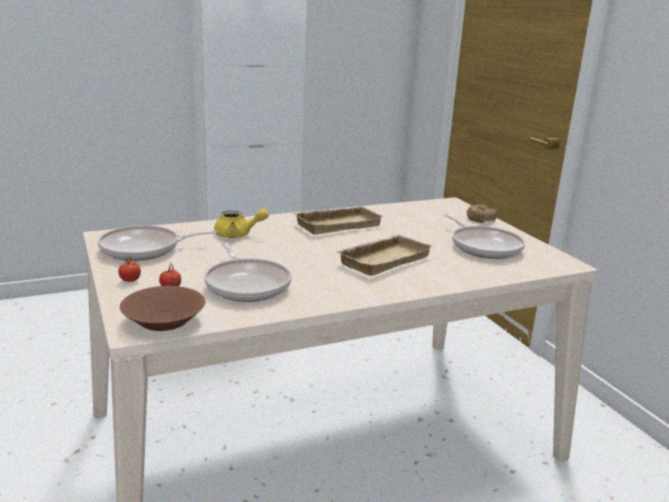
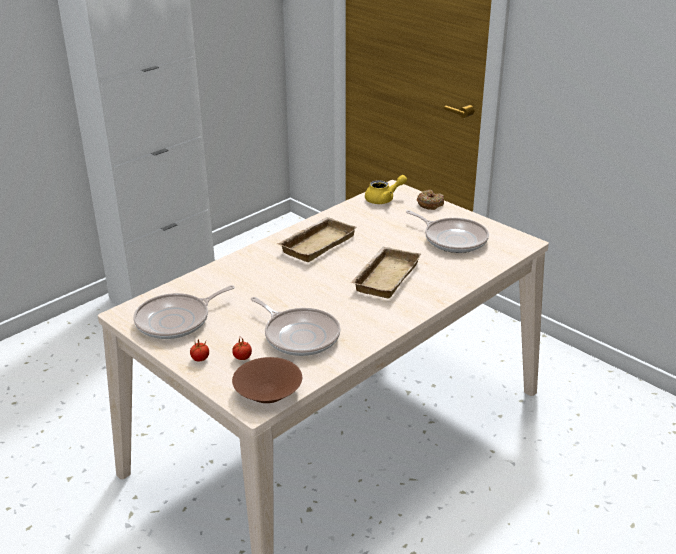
camera: 20 degrees left, 10 degrees up
(238, 234) = (242, 280): yellow teapot -> yellow teapot (384, 199)

